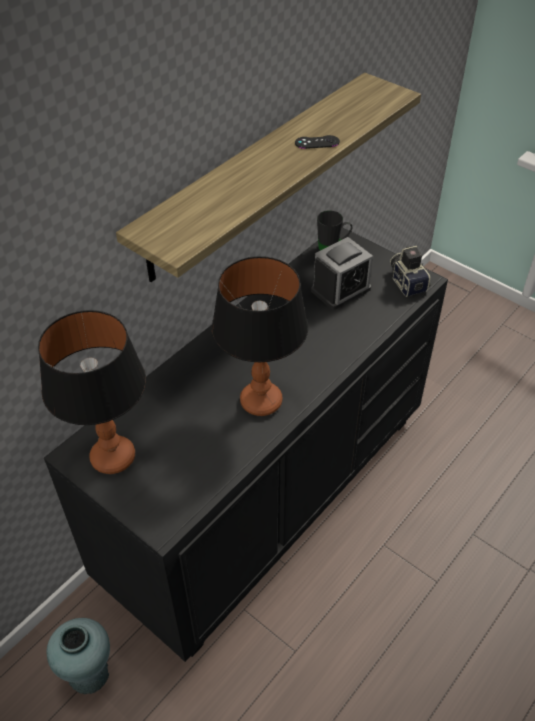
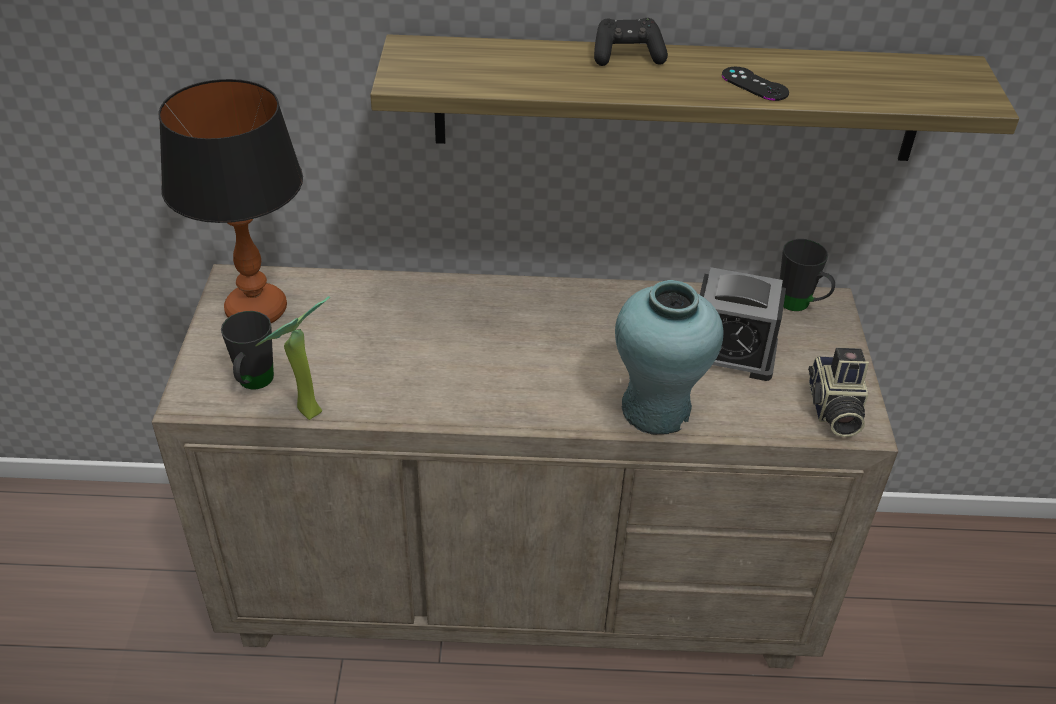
camera: 50 degrees right, 5 degrees down
(88, 673) = (160, 564): turquoise vase -> turquoise vase (656, 409)
(178, 490) = (253, 384): none -> black mug
(224, 478) = (303, 412): none -> potted plant
(245, 164) = (627, 56): none -> black game controller
(261, 401) = (454, 380): table lamp -> none
(267, 495) = (520, 581): black dresser -> beige dresser
(407, 282) = (833, 410): camera -> camera turned 150 degrees clockwise

